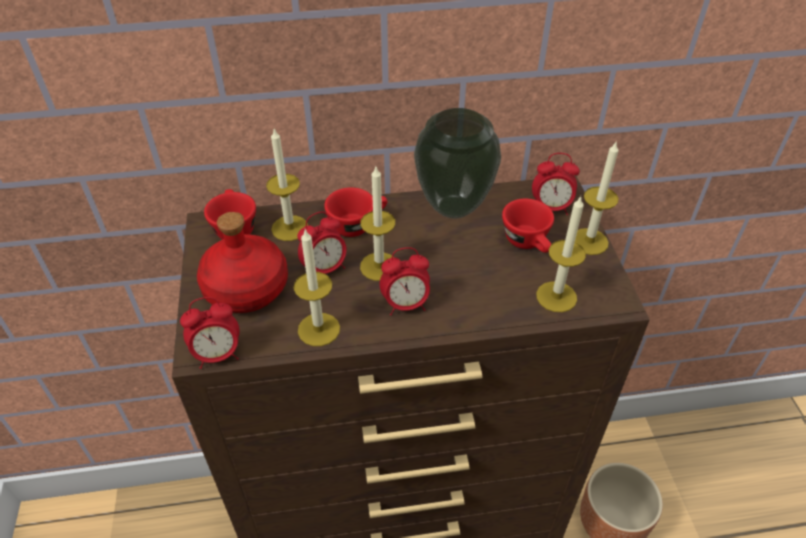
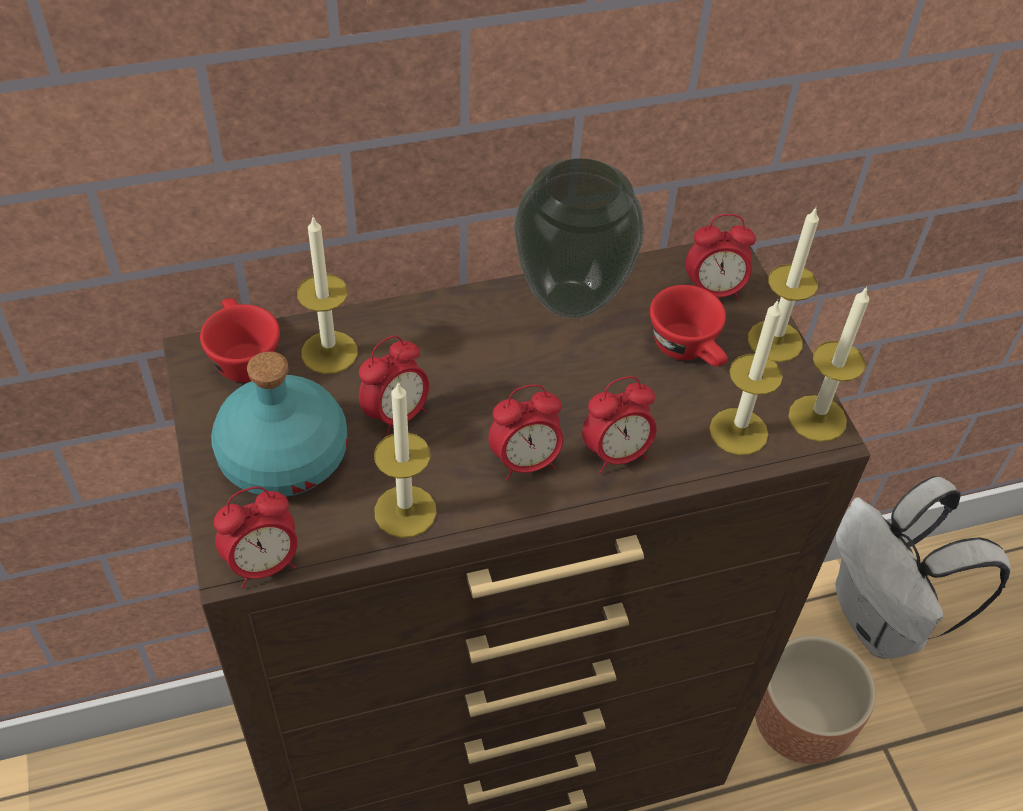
camera: 10 degrees left, 5 degrees up
(247, 288) = (285, 456): red bottle -> turquoise bottle
(357, 224) = (432, 338): red cup -> none
(379, 266) = (476, 404): candle -> candle (817, 418)
(468, 304) = (616, 454): none -> alarm clock
(673, 460) = (882, 621): none -> white backpack

